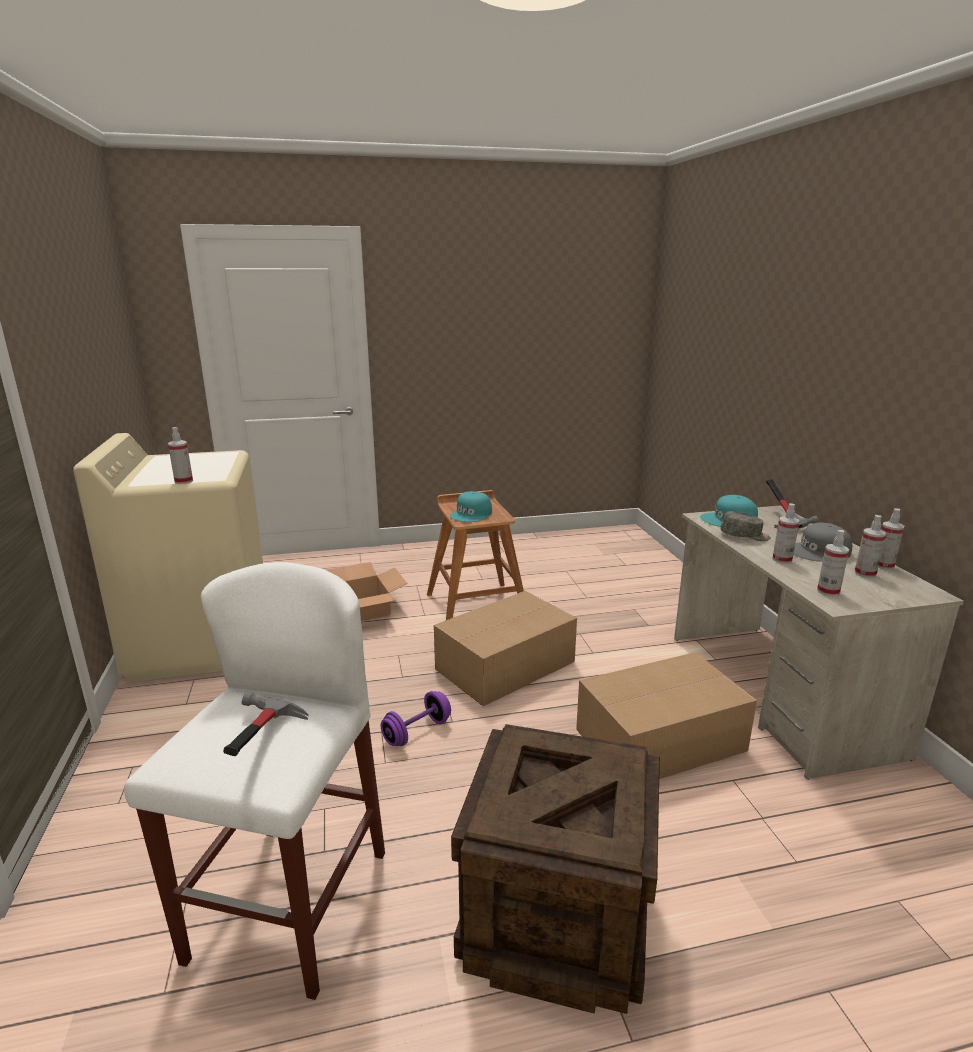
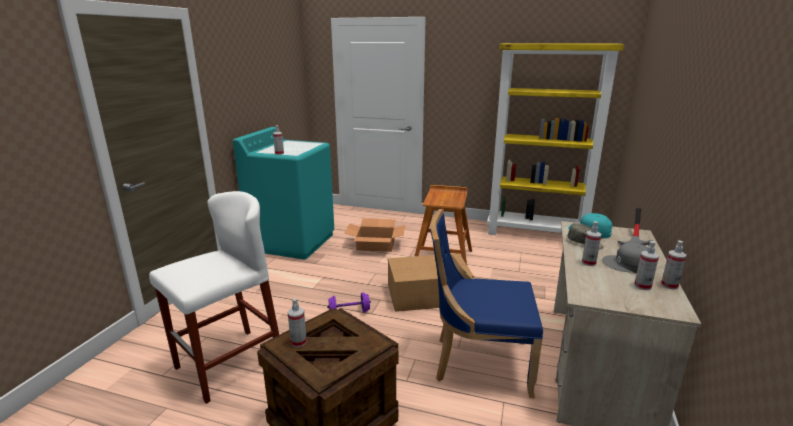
camera: 30 degrees right, 0 degrees up
(201, 642) = (292, 242): beige washing machine -> turquoise washing machine
(259, 744) = (200, 272): hammer -> none
(472, 514) = (441, 199): turquoise cap -> none
(560, 540) = (536, 233): none -> yellow bookcase
(657, 739) = (478, 363): cardboard box -> blue chair
(828, 591) = (590, 289): spray bottle -> spray bottle (298, 342)

